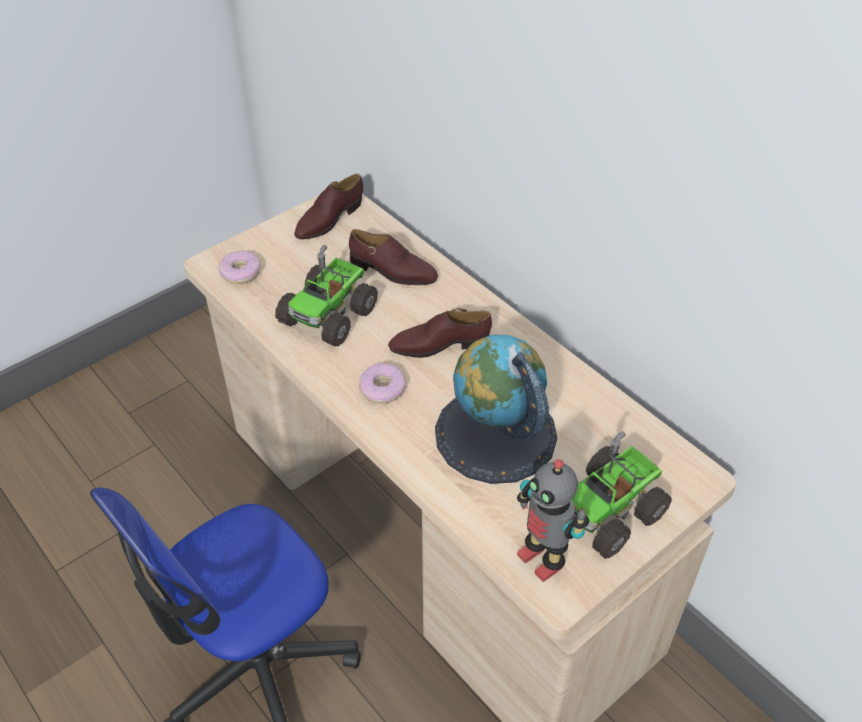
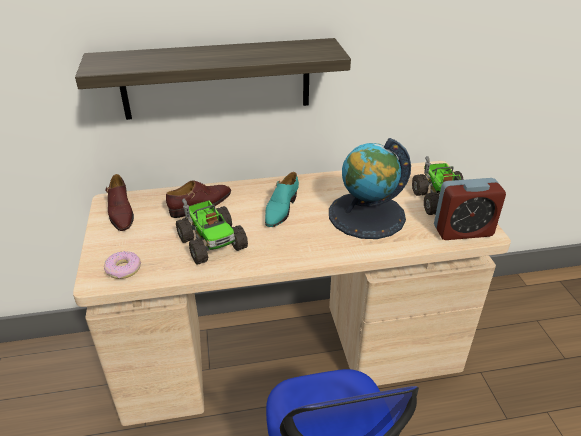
camera: 60 degrees left, 10 degrees down
(383, 388) = (297, 242): donut -> none
(439, 344) = (280, 209): brown shoe -> turquoise shoe
(474, 132) = (216, 79): none -> shelf
(542, 559) = (463, 231): toy robot -> alarm clock

